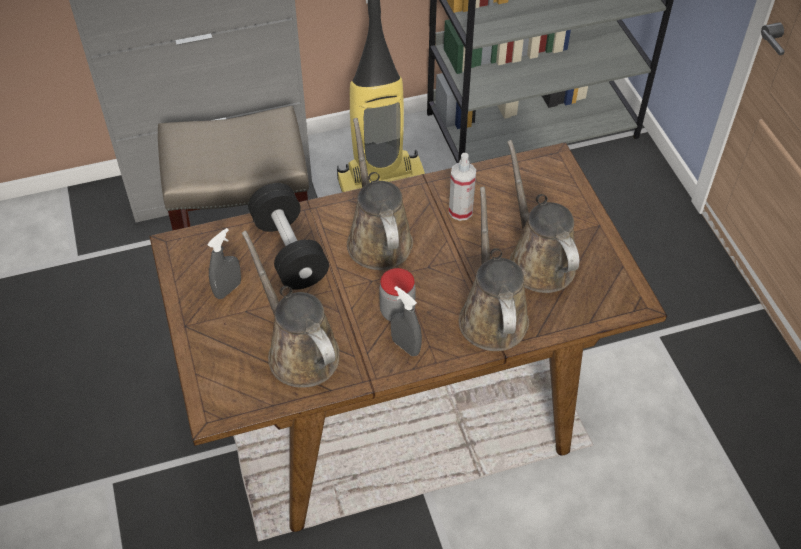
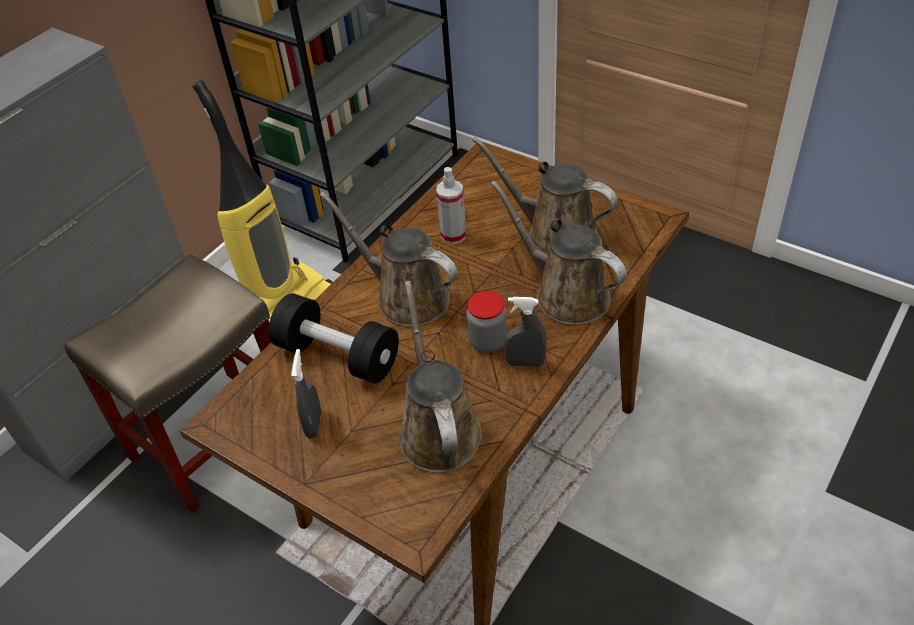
camera: 35 degrees left, 5 degrees down
(299, 351) = (438, 429): brown watering can -> brown watering can turned 60 degrees clockwise

